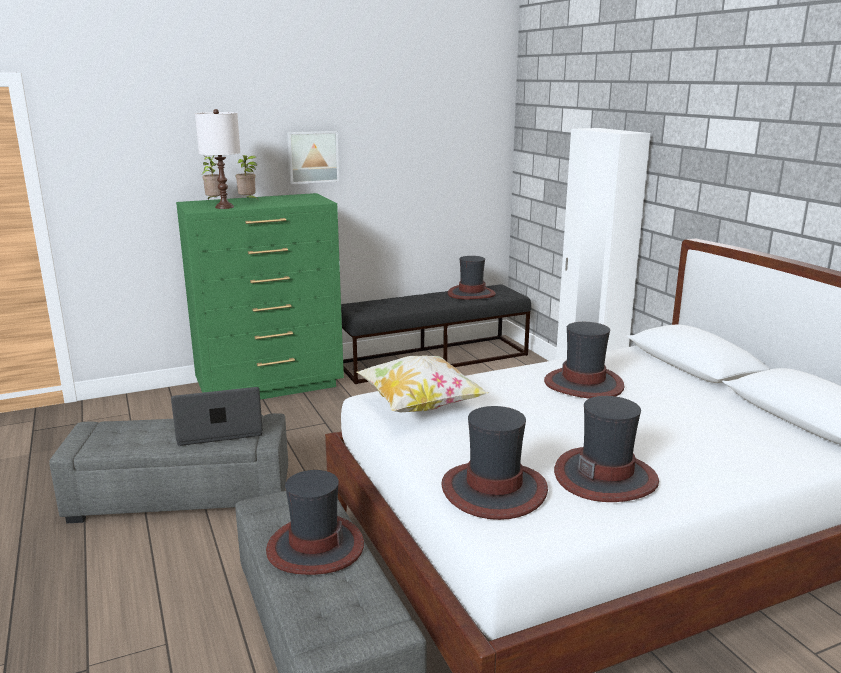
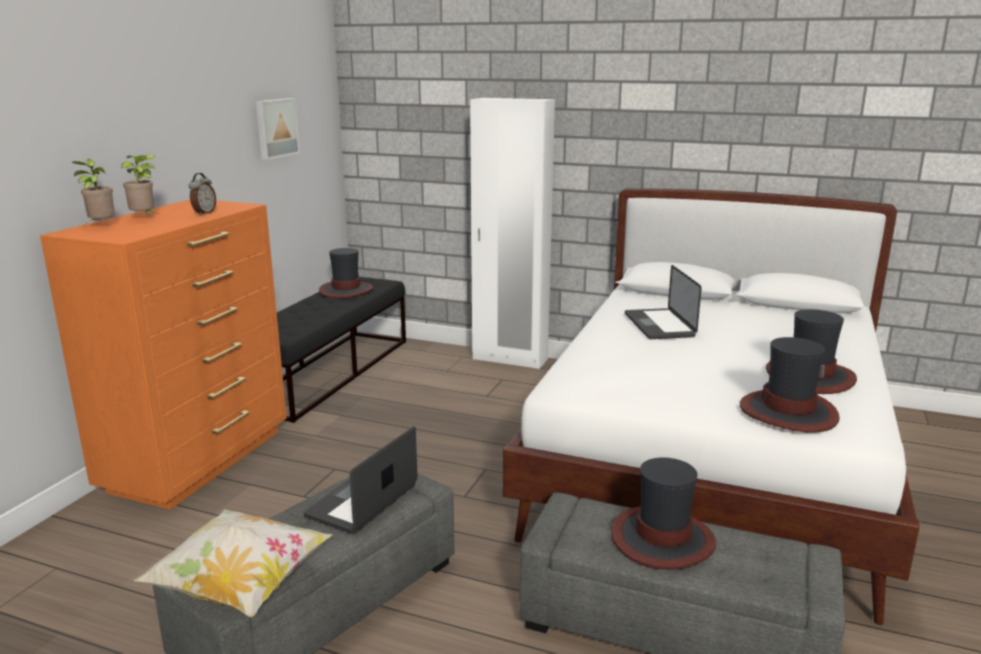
camera: 45 degrees left, 0 degrees up
(224, 207) = (146, 229): white table lamp -> none
(271, 386) = (200, 460): green dresser -> orange dresser
(283, 203) = (204, 213): none -> alarm clock
(312, 157) = (180, 152): picture -> picture (275, 128)
(419, 406) = (607, 380): pillow -> pillow (241, 586)
(584, 384) = (659, 325): hat -> laptop

